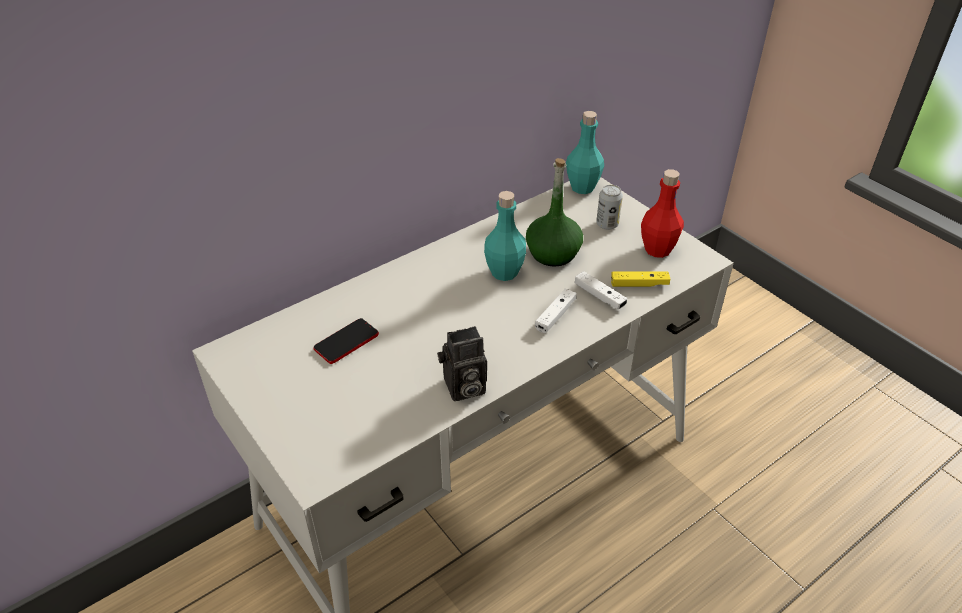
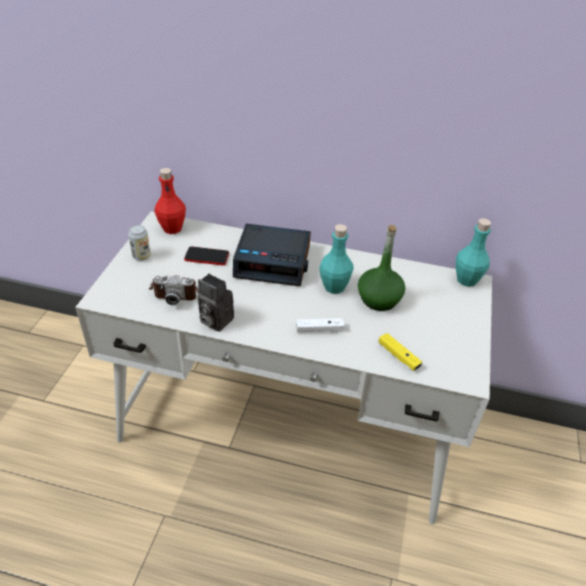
camera: 50 degrees right, 0 degrees up
(379, 398) = (176, 291): none -> camera
(416, 294) = (273, 261): none -> alarm clock
(599, 296) = (362, 341): white game controller -> none
(607, 224) = (442, 310): can -> can (141, 256)
(657, 249) = (448, 349): red bottle -> red bottle (172, 228)

